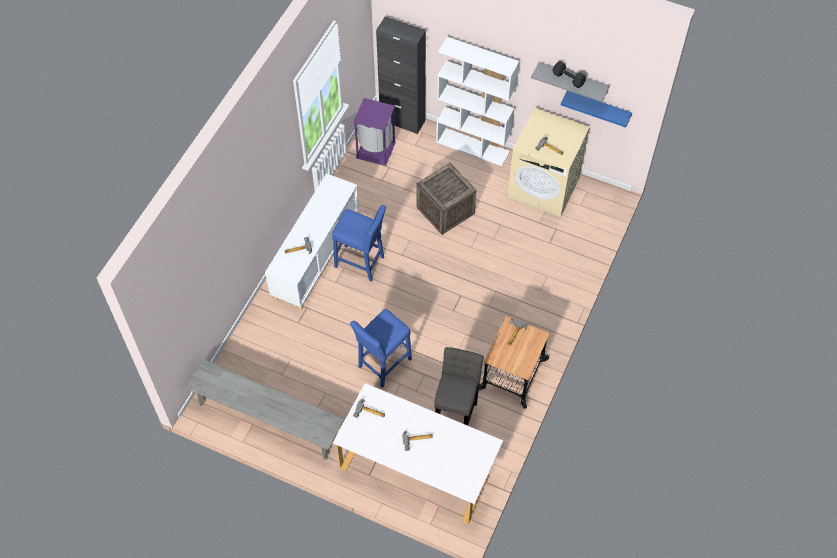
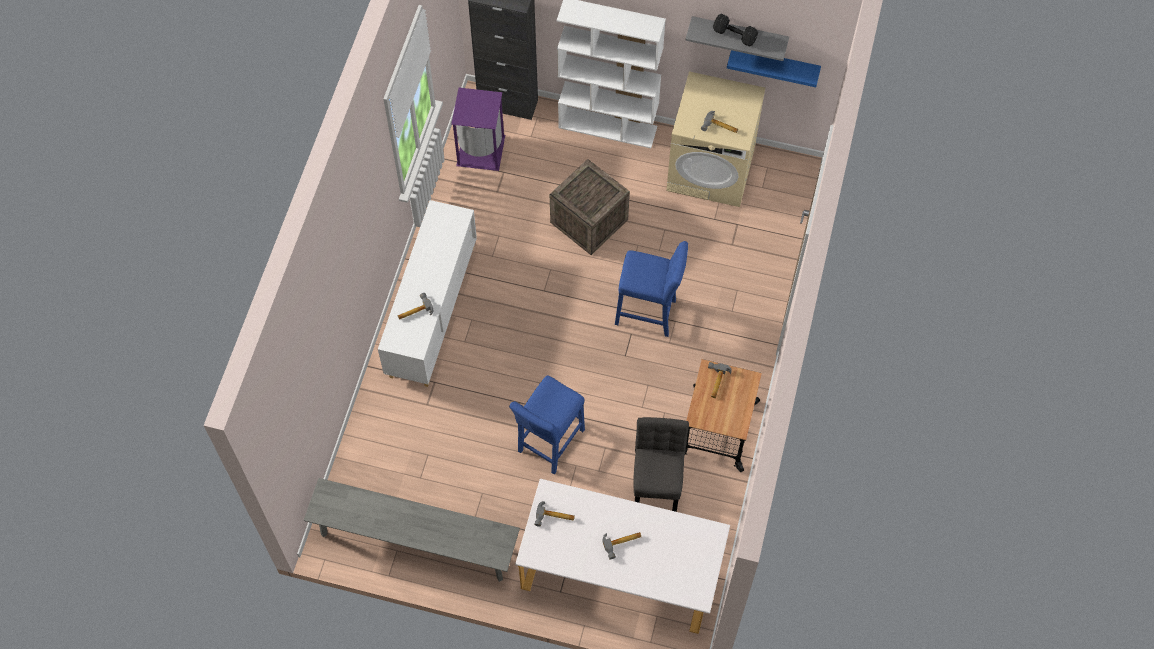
camera: 10 degrees left, 5 degrees up
(361, 263) = (494, 311): blue stool -> blue stool (649, 314)

